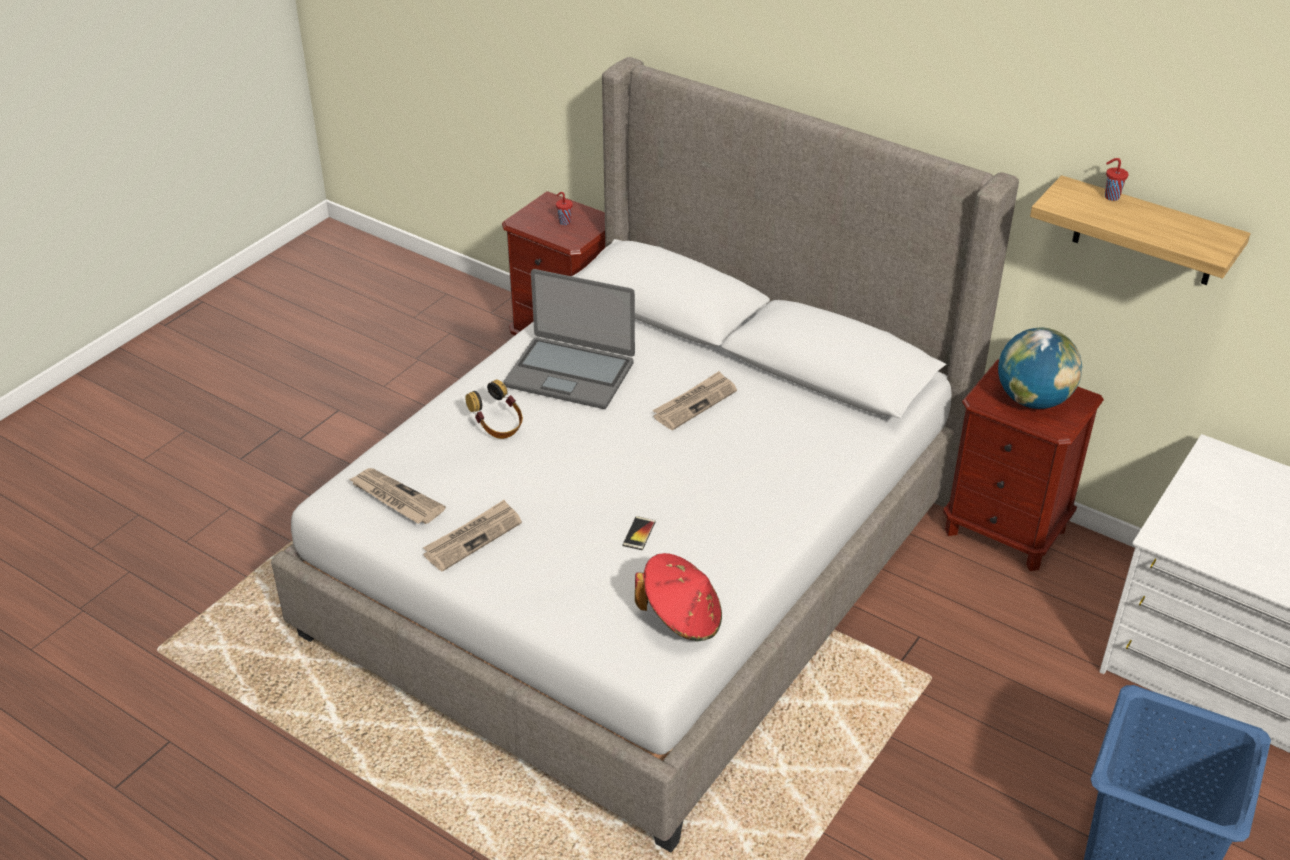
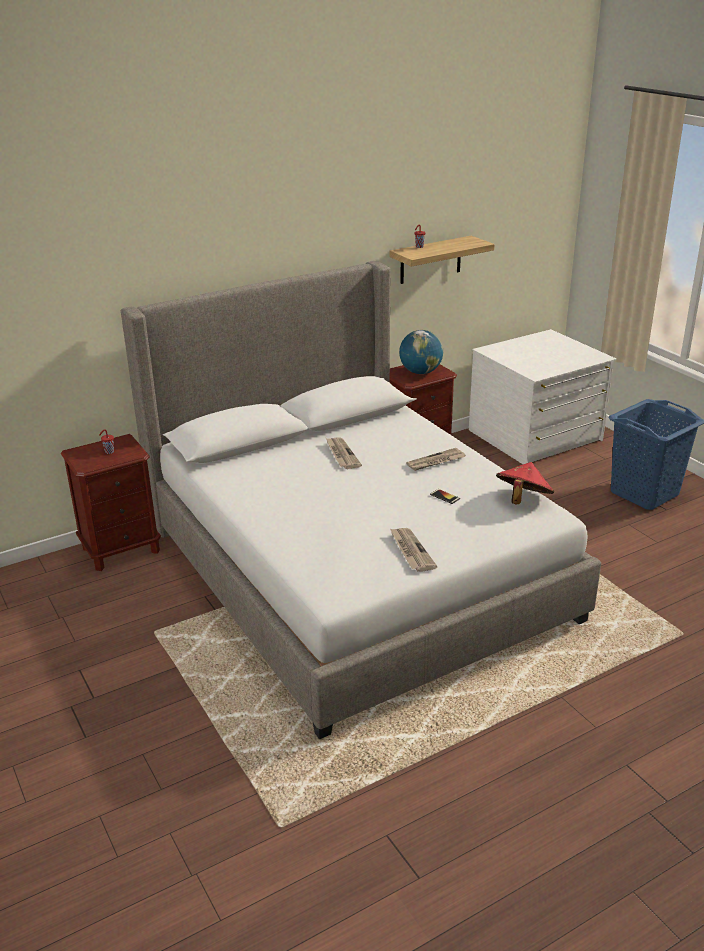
camera: 65 degrees left, 10 degrees down
(395, 498) = (353, 571): newspaper -> newspaper (436, 461)
(498, 426) = (308, 520): headphones -> none
(570, 373) = (276, 485): laptop -> none

